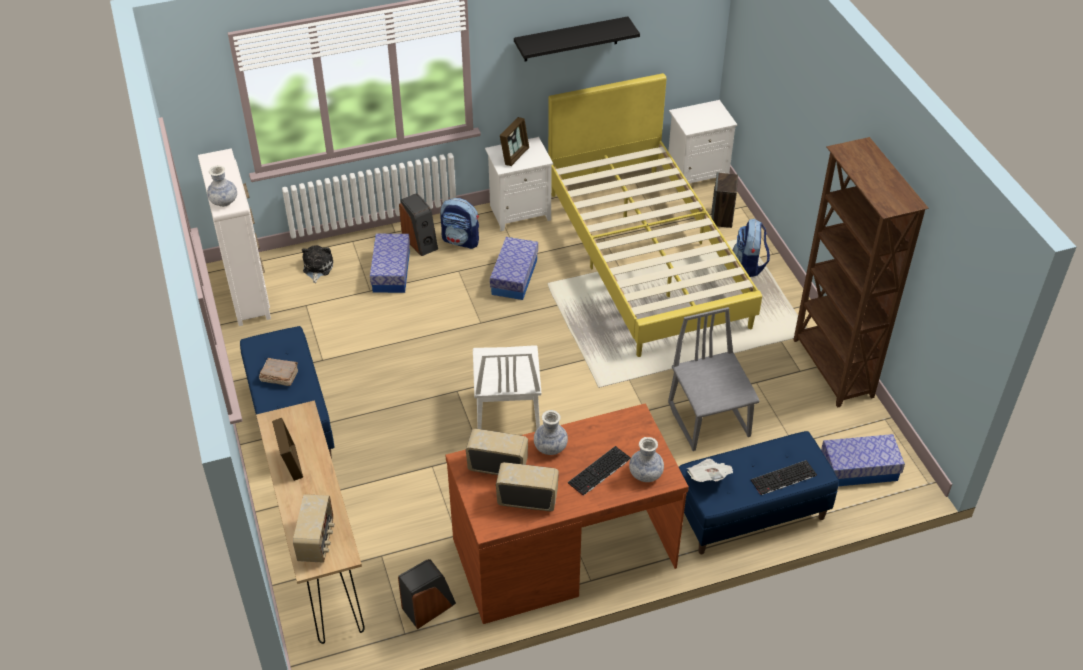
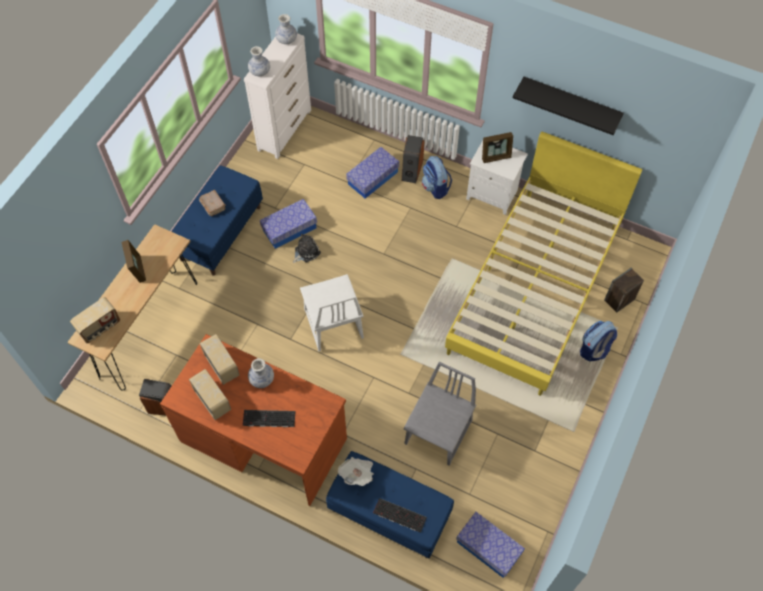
camera: 45 degrees right, 15 degrees up
(290, 463) = (137, 269): picture frame -> picture frame turned 45 degrees counterclockwise
(317, 268) = (336, 143): plush toy -> plush toy (306, 252)
(506, 411) = (333, 324): white chair -> white chair turned 60 degrees counterclockwise
(514, 277) = (438, 238): storage box -> storage box (289, 229)
(645, 474) = (290, 444): vase -> vase (286, 40)
(697, 173) = (643, 254): white nightstand -> none
(832, 369) = (557, 468): brown bookcase -> none

